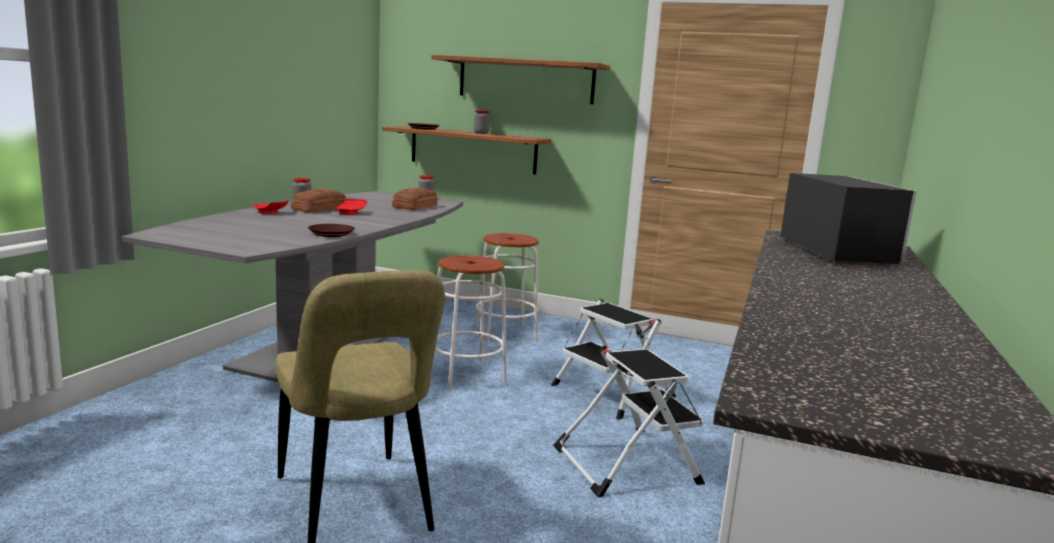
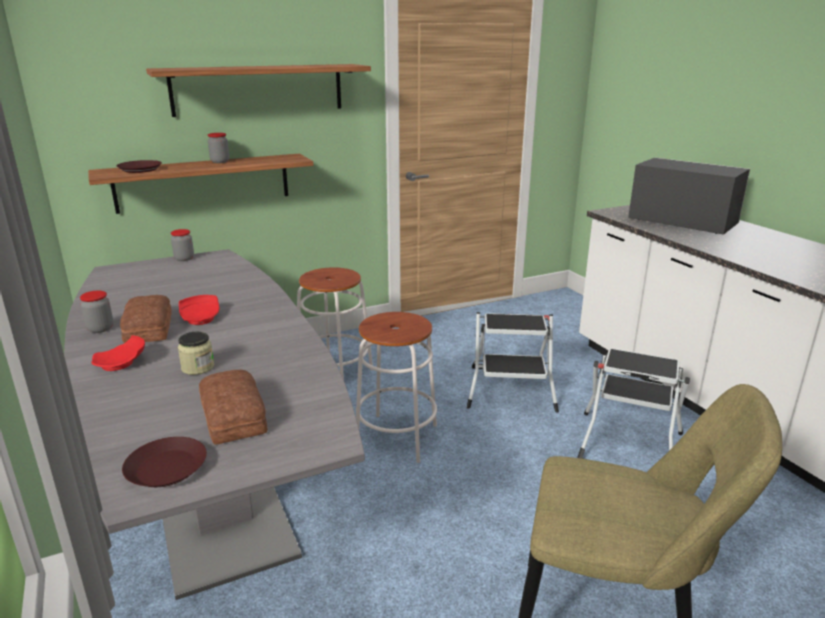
camera: 45 degrees left, 10 degrees up
(289, 221) = (198, 367): none -> jar
(331, 234) = (301, 363): brown plate -> brown plate (166, 469)
(416, 206) = (220, 276): bread -> bread (235, 415)

